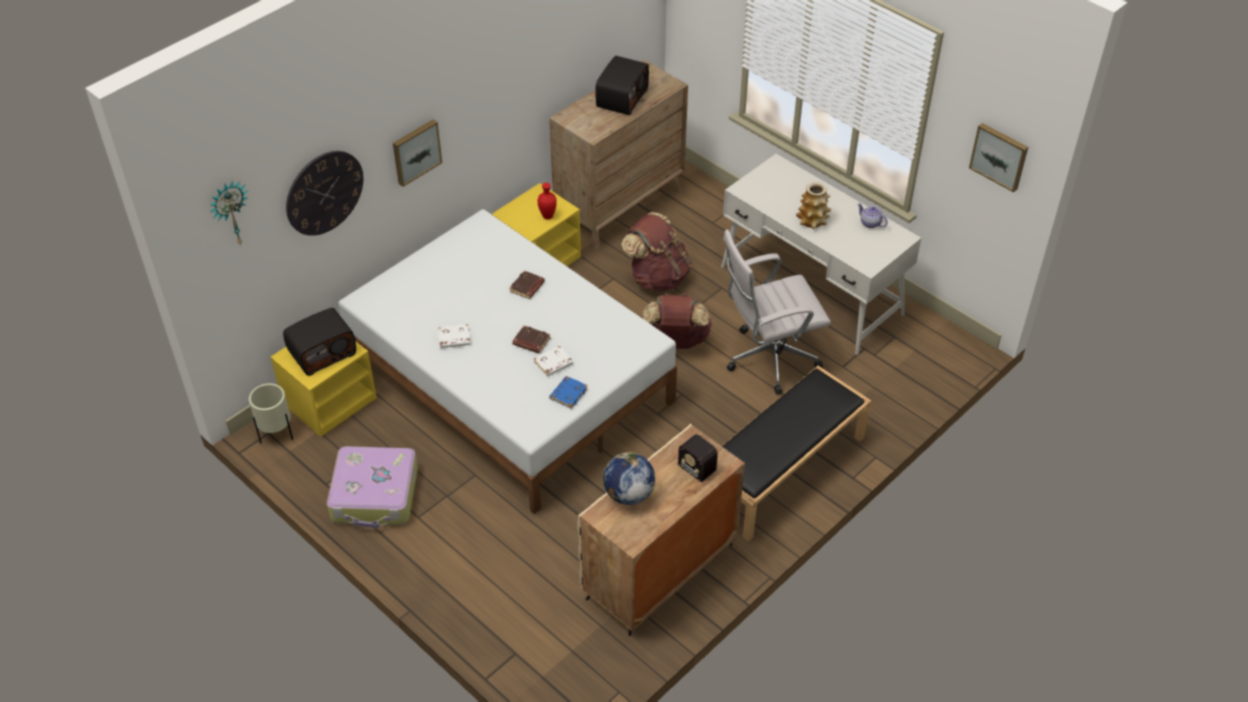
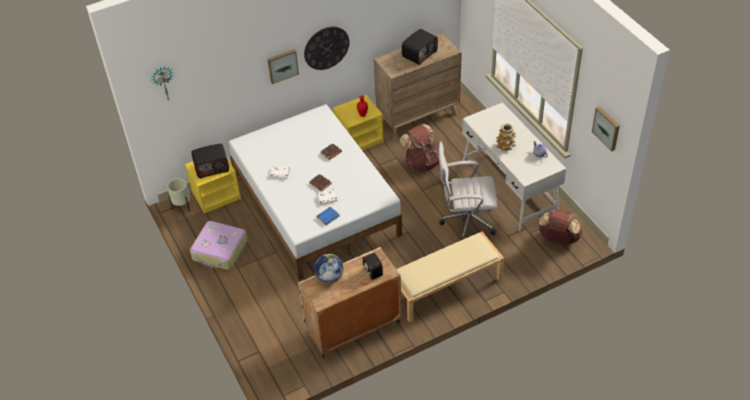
camera: 20 degrees right, 0 degrees up
(324, 192) = (222, 80): wall clock -> wall clock (326, 48)
(674, 342) = (416, 201): brown backpack -> brown backpack (558, 239)
(781, 470) = (445, 287): black bench -> beige bench

